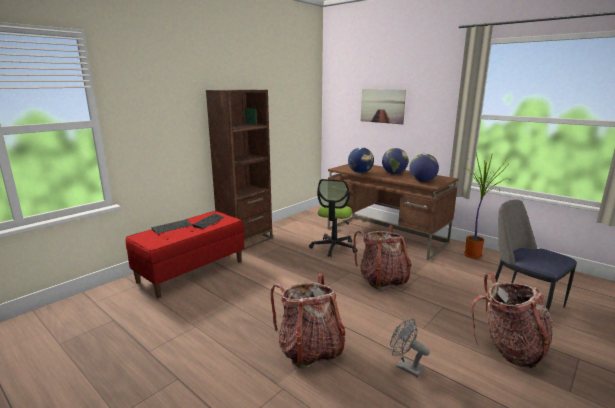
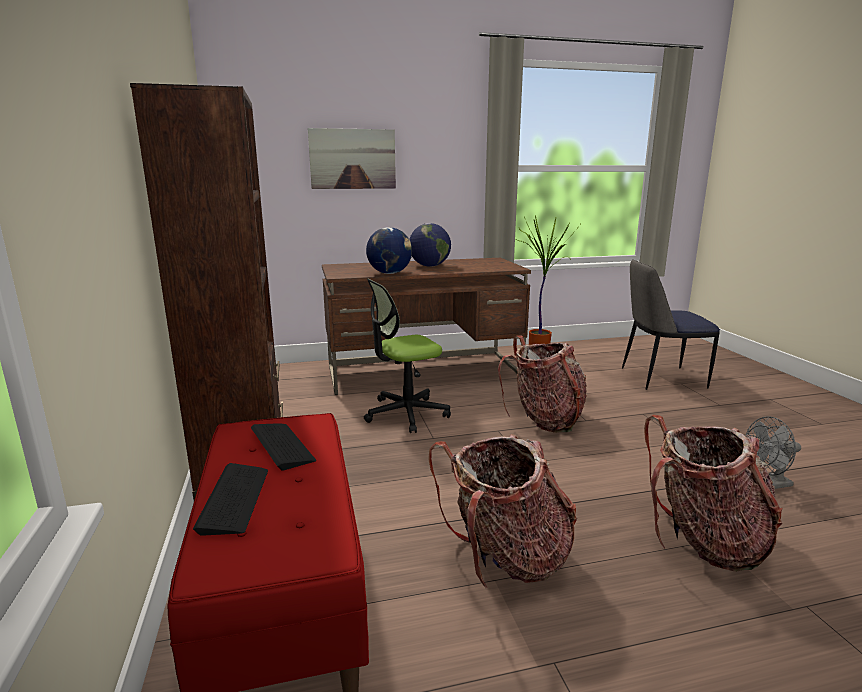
camera: 55 degrees left, 0 degrees up
(333, 247) = (406, 413): office chair -> office chair turned 105 degrees clockwise
(422, 181) = (490, 266): globe -> none
(509, 349) = (745, 418): backpack -> backpack (505, 558)

